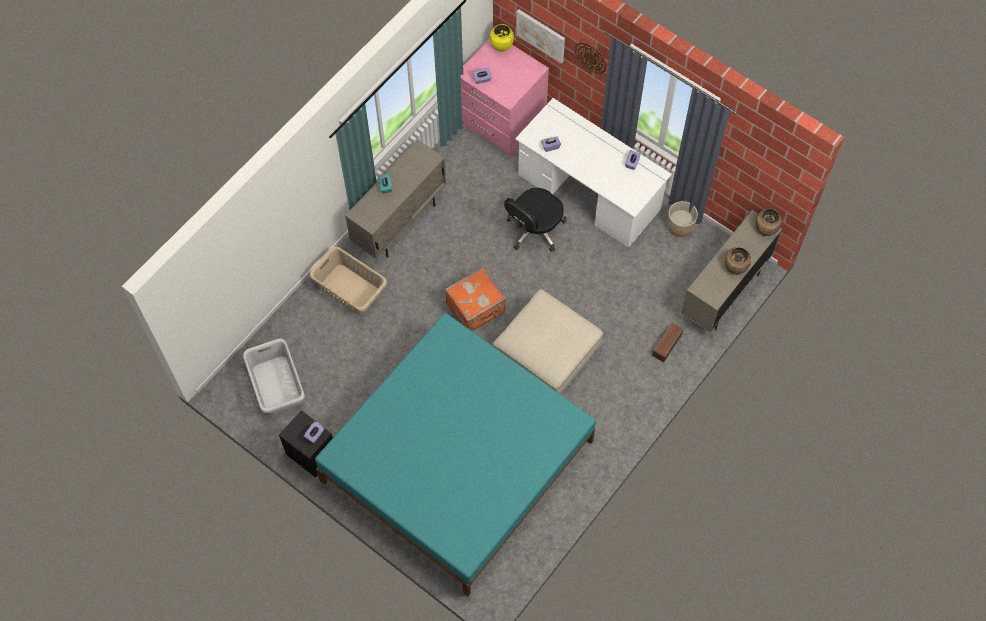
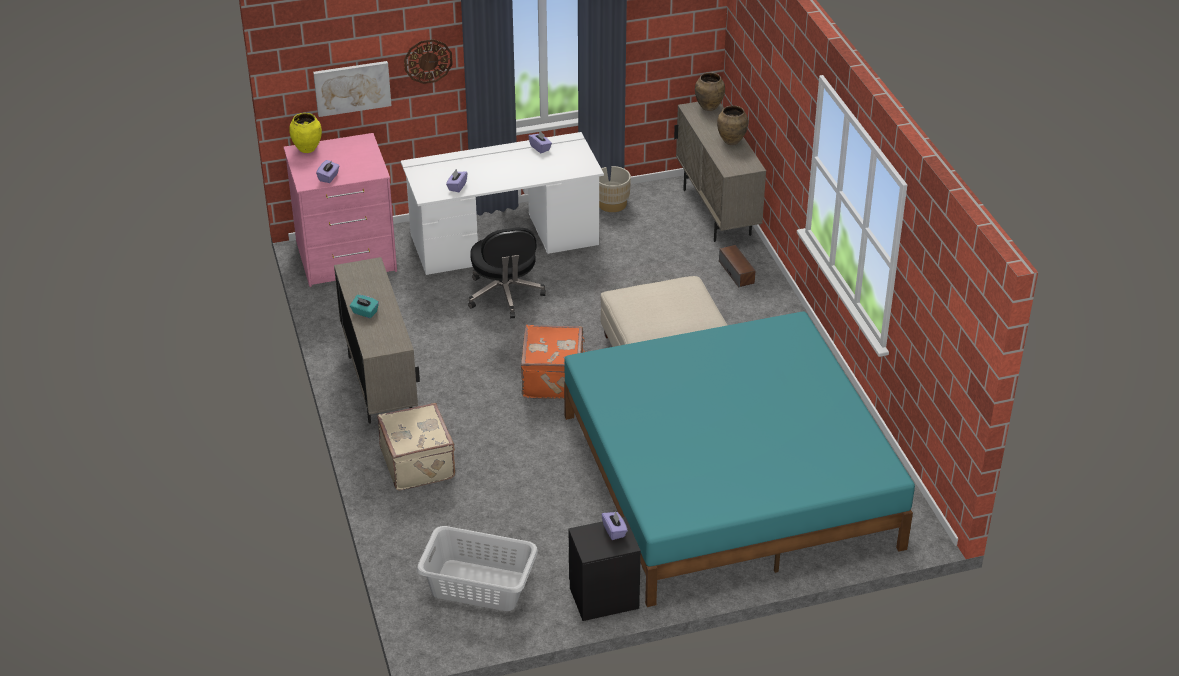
camera: 55 degrees left, 25 degrees down
(350, 289) = (419, 463): beige laundry basket -> beige suitcase

